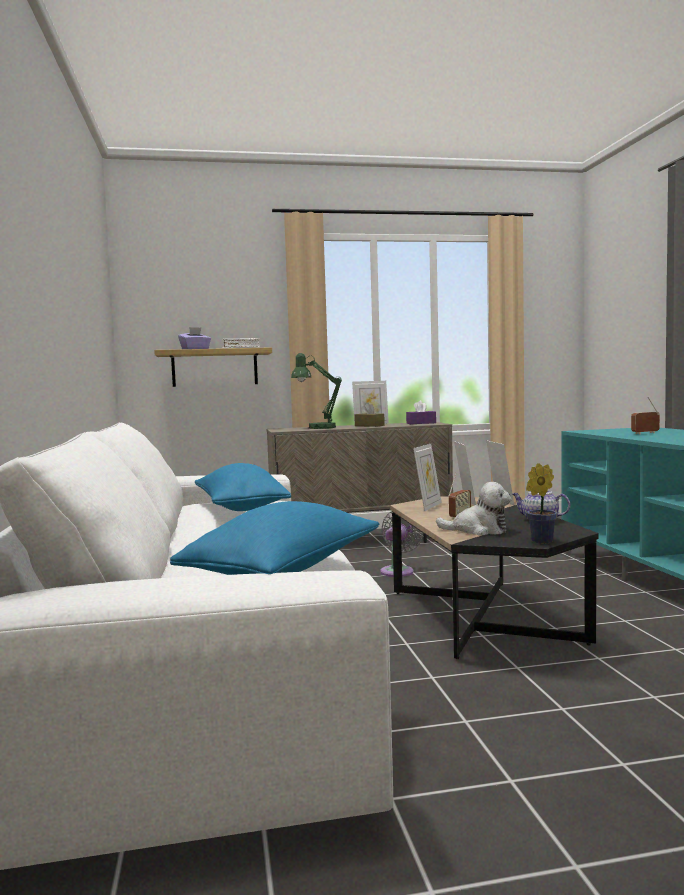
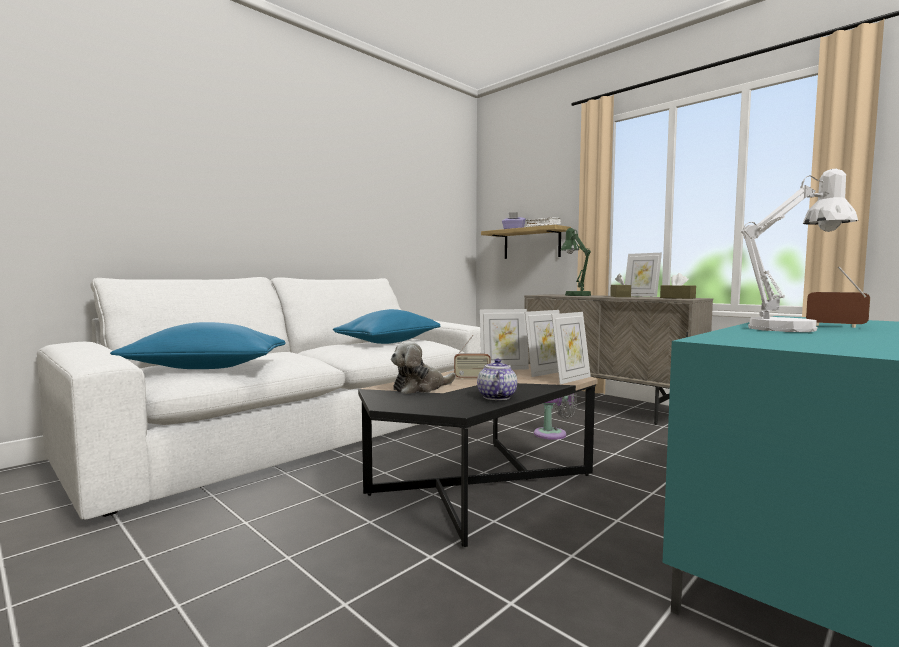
camera: 55 degrees right, 0 degrees up
(421, 423) = (677, 298): purple tissue box -> brown tissue box
(478, 530) = (420, 388): plush toy -> plush toy turned 75 degrees clockwise
(539, 541) = (395, 405): potted plant -> none
(655, 436) = (793, 329): none -> white table lamp

